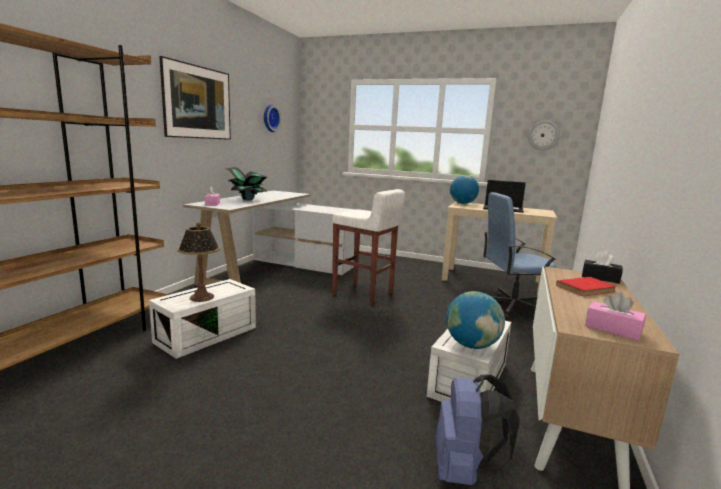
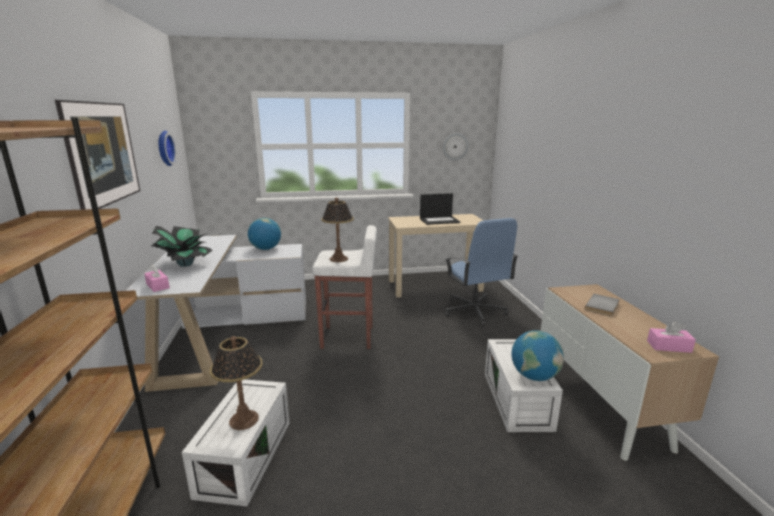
camera: 30 degrees left, 5 degrees up
(360, 214) = (338, 259): none -> table lamp
(462, 203) = (399, 219): globe -> globe (265, 249)
(464, 471) = (593, 488): blue backpack -> none
(511, 307) = (474, 311): blue office chair -> blue office chair turned 75 degrees counterclockwise
(587, 289) = (603, 306): red book -> grey book
(600, 278) = (592, 290): black tissue box -> none

